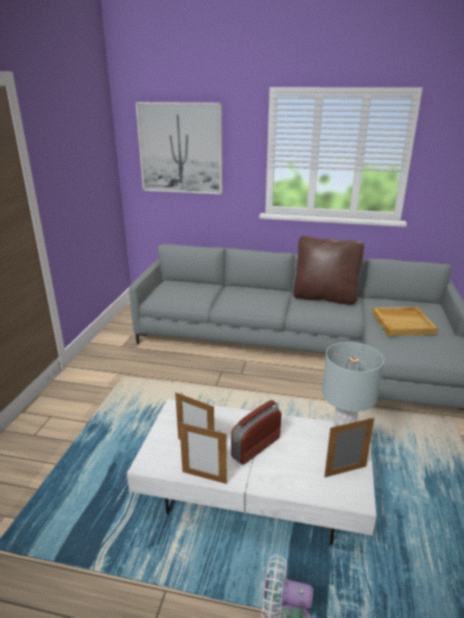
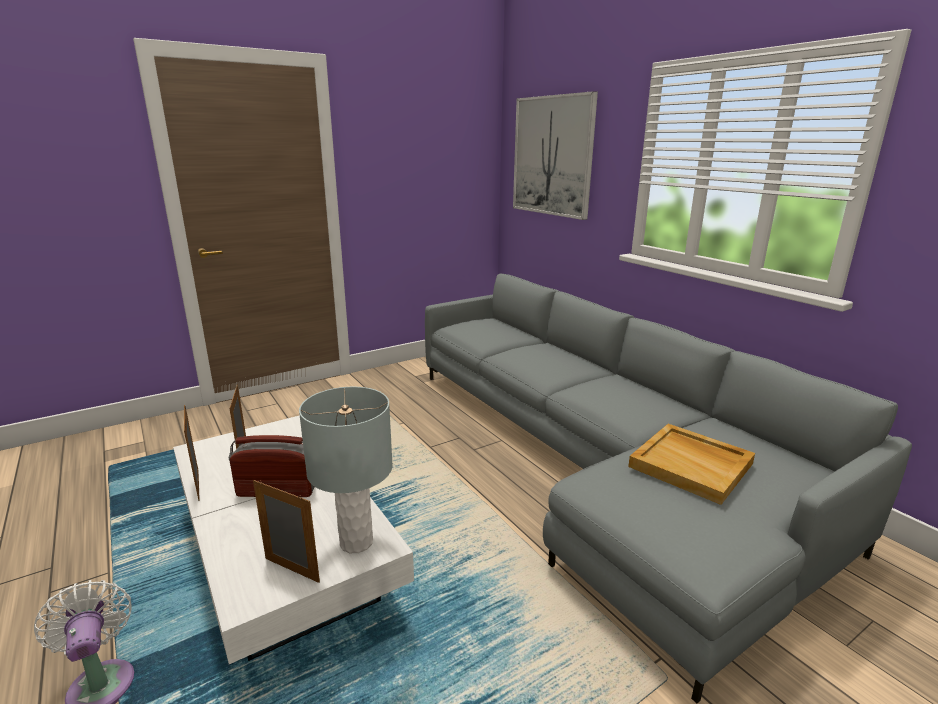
camera: 45 degrees right, 5 degrees down
(324, 297) = (637, 392): brown pillow -> none

